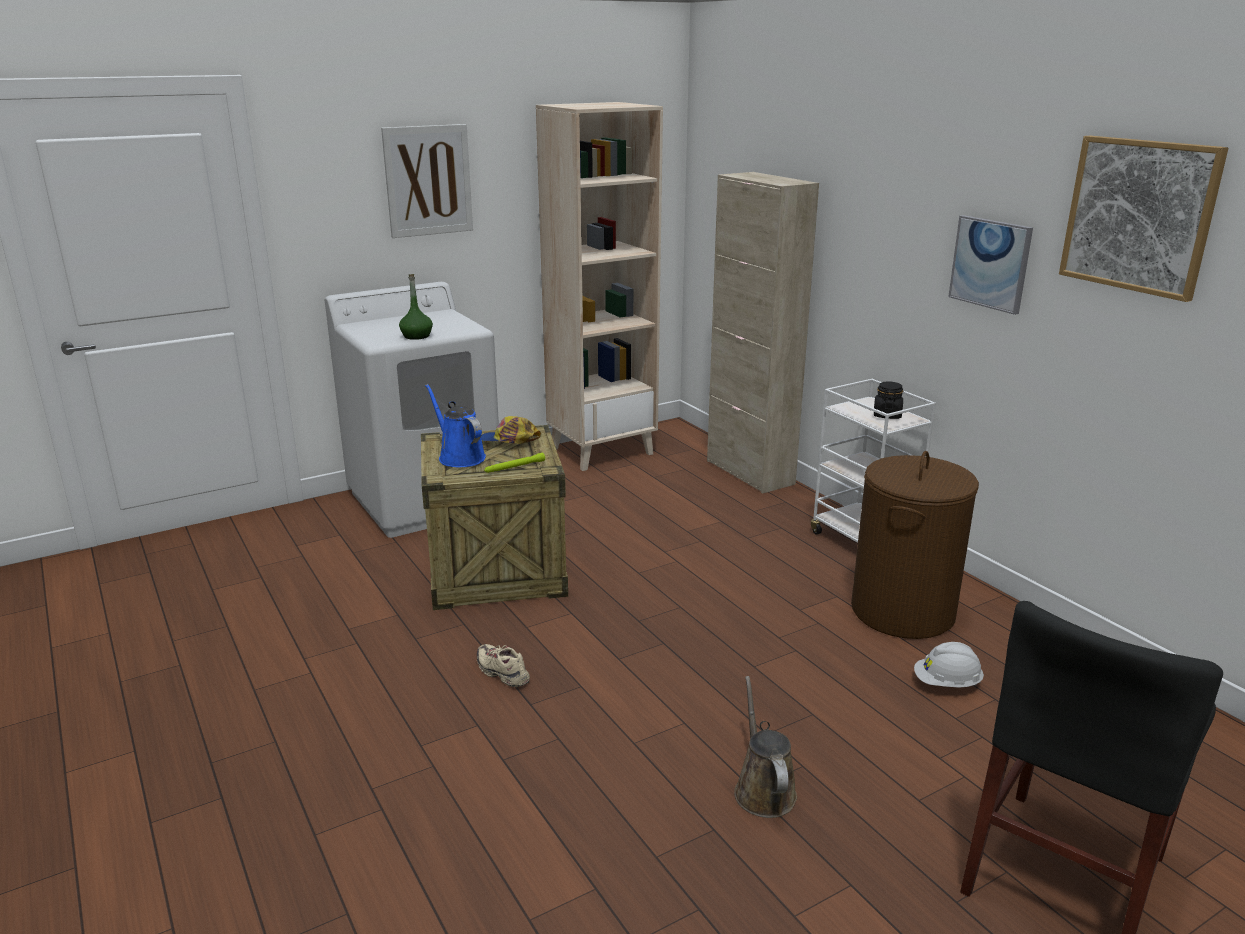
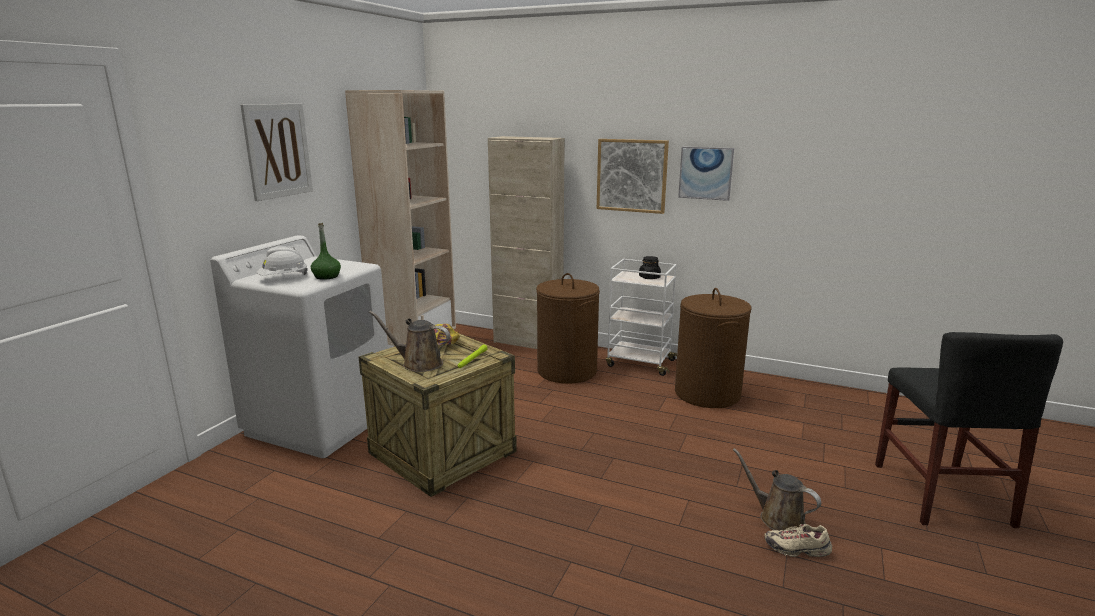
camera: 35 degrees left, 5 degrees down
(459, 457) = (418, 363): blue watering can -> brown watering can
(502, 673) = (540, 519): beige shoe -> beige shoe (797, 549)
(749, 523) = (566, 371): none -> brown laundry basket
(947, 684) = (775, 423): white hard hat -> white hard hat (283, 278)
(1139, 215) = (804, 133): picture -> picture (632, 175)

